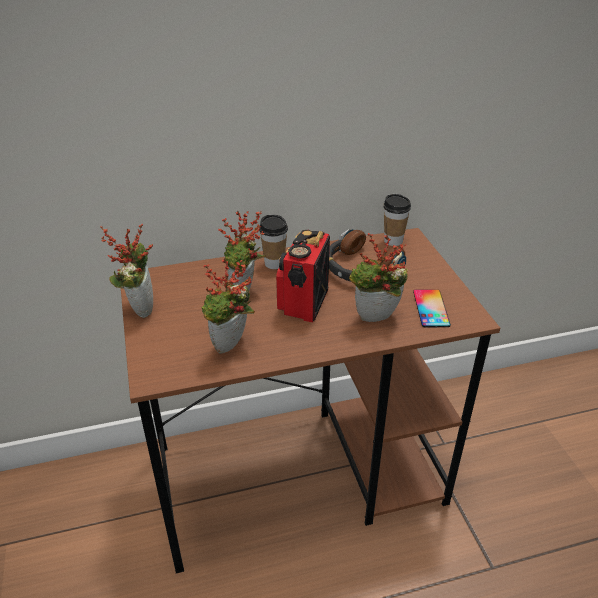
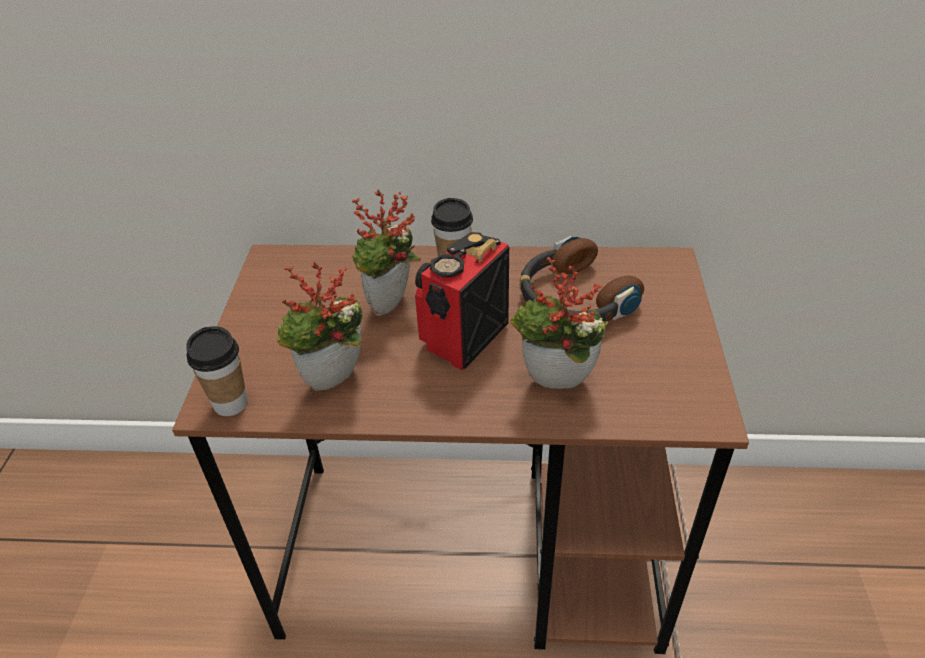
camera: 20 degrees right, 5 degrees up
(139, 307) = (249, 300): potted plant -> none
(393, 241) = (643, 263): cup -> cup (230, 403)
(431, 308) = (650, 385): phone -> none

